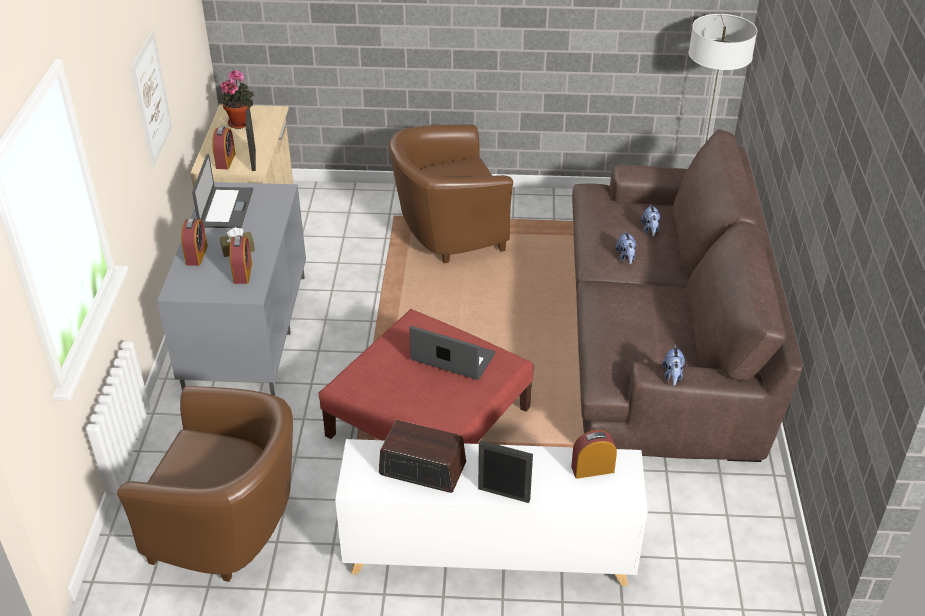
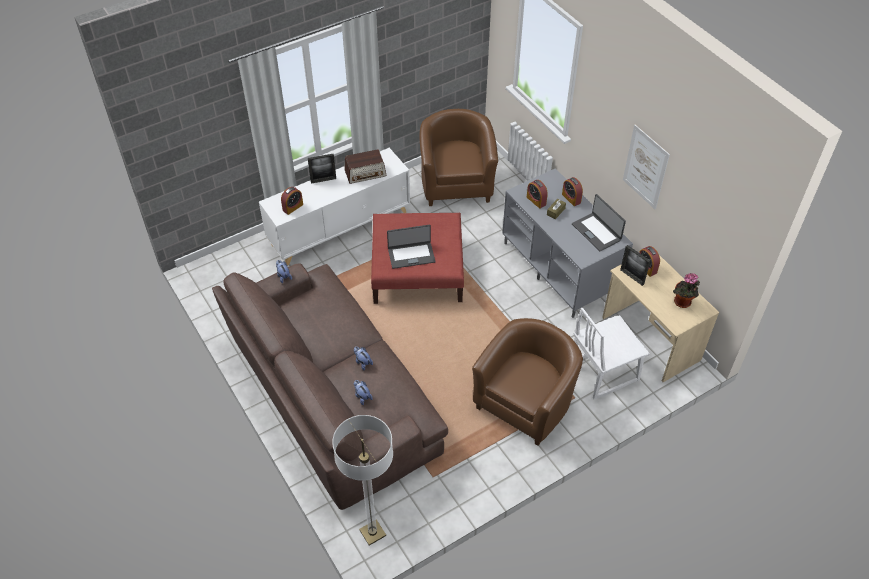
camera: 145 degrees right, 10 degrees up
(230, 528) = (456, 184): brown armchair -> brown armchair turned 105 degrees clockwise
(338, 222) = (602, 371): none -> white chair

